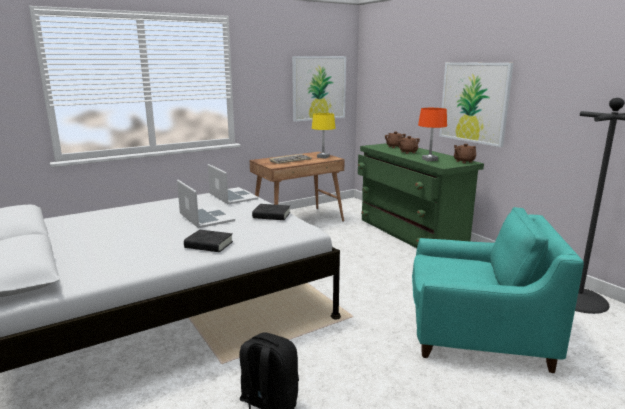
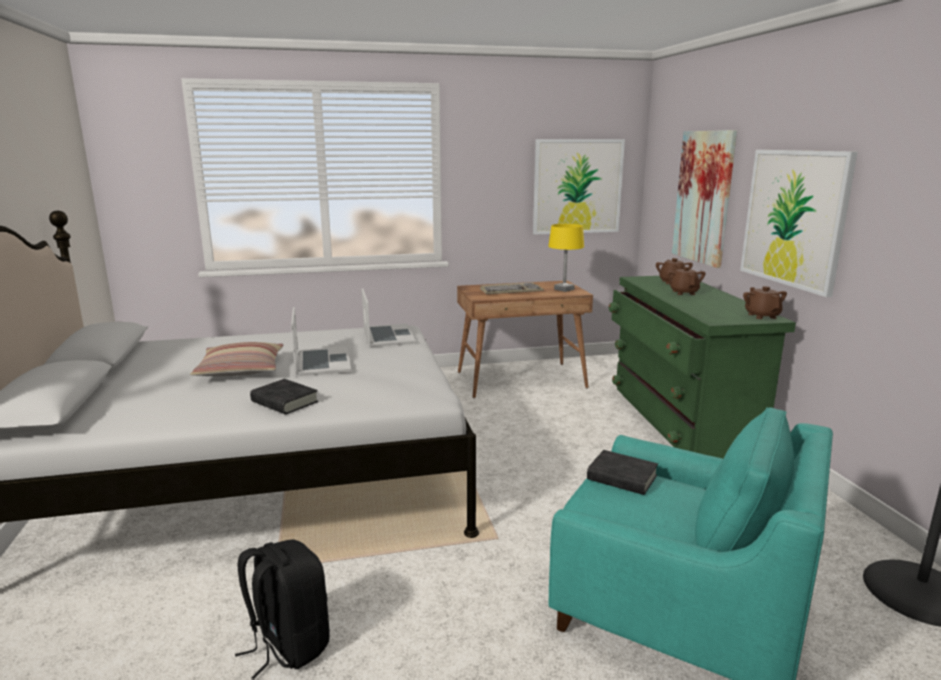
camera: 20 degrees right, 0 degrees up
(149, 229) = (241, 370): none -> pillow
(271, 215) = (407, 370): black book -> black book (622, 478)
(406, 92) = (703, 197): none -> picture
(429, 159) = (705, 308): orange table lamp -> none

